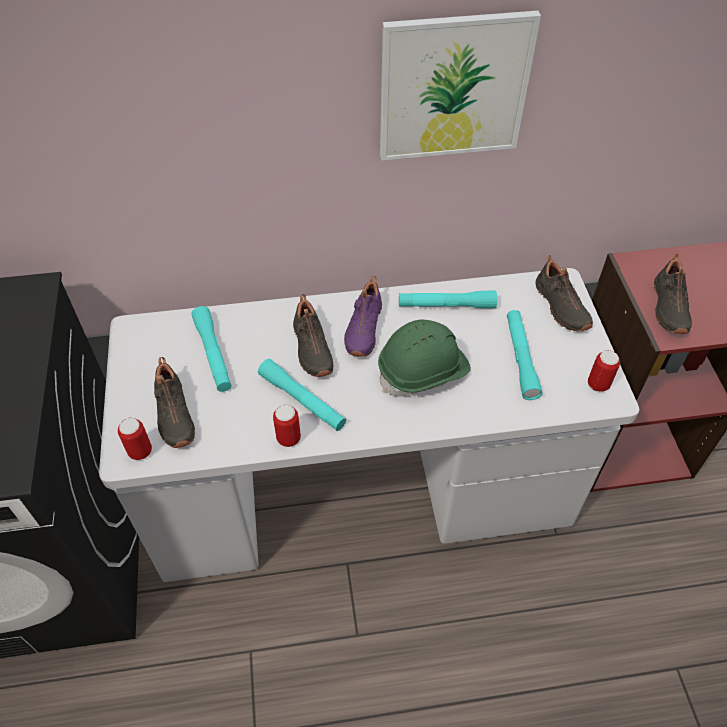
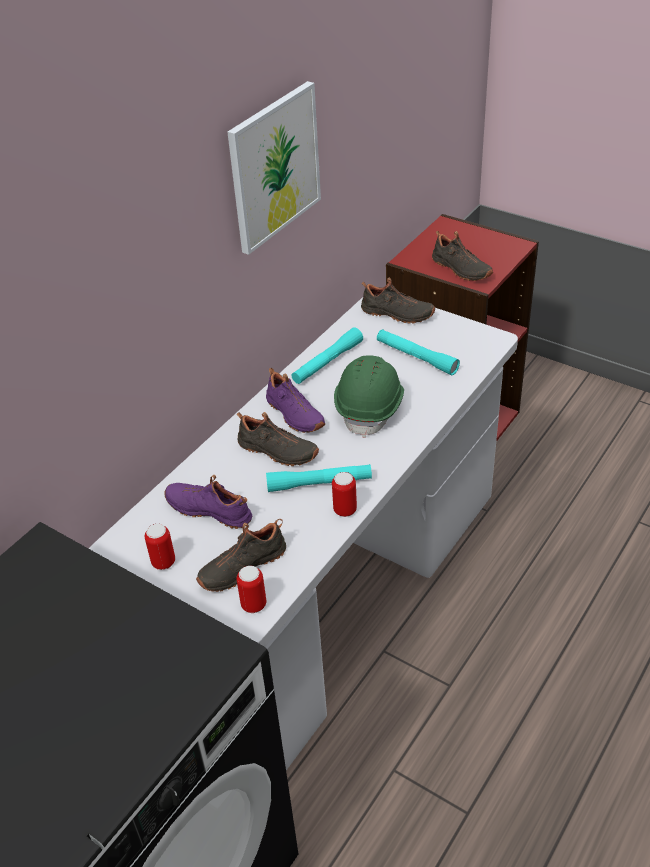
camera: 45 degrees left, 10 degrees down
(172, 415) = (241, 566): black shoe -> black shoe turned 120 degrees clockwise
(213, 354) = (210, 509): turquoise flashlight -> purple shoe
(598, 384) = (477, 338): can -> can (163, 562)

